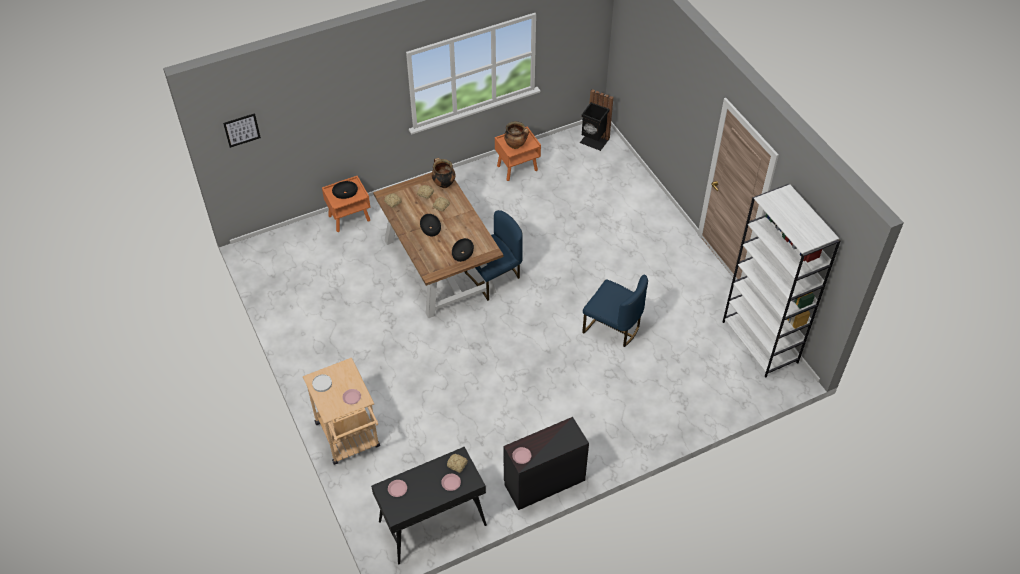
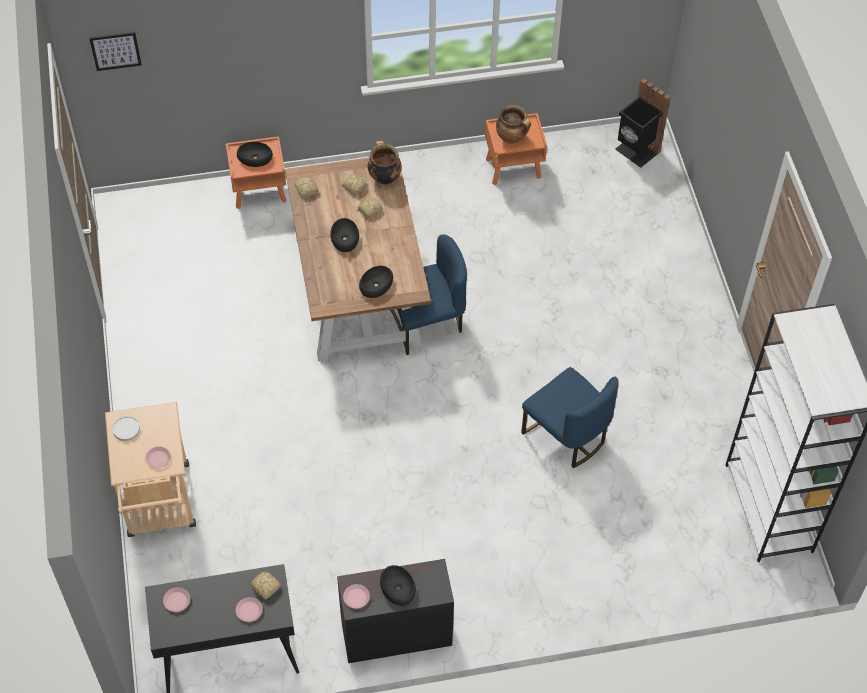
camera: 15 degrees right, 5 degrees up
(548, 443) = (398, 588): none -> black bowl

